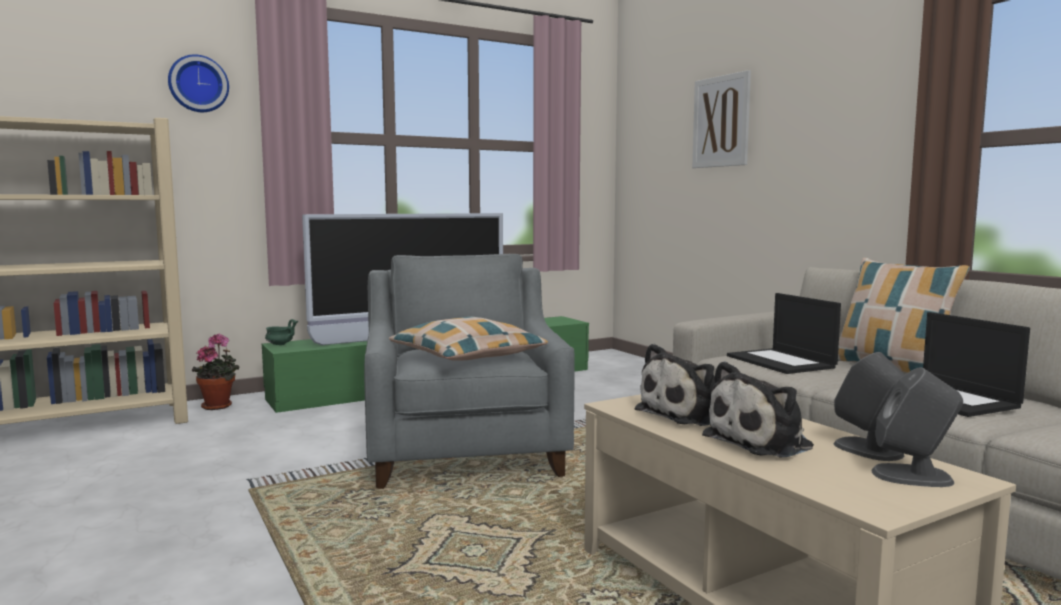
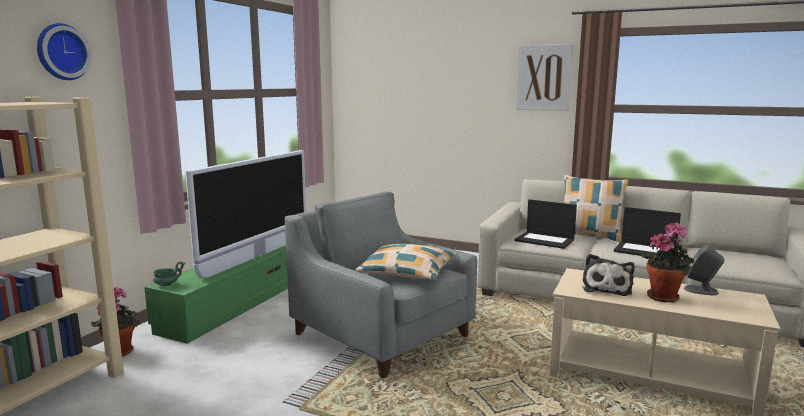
camera: 35 degrees left, 5 degrees up
(721, 121) = (431, 80): picture -> picture (544, 78)
(763, 442) = (665, 297): plush toy -> potted plant
(913, 476) = (738, 300): grey speaker -> none

